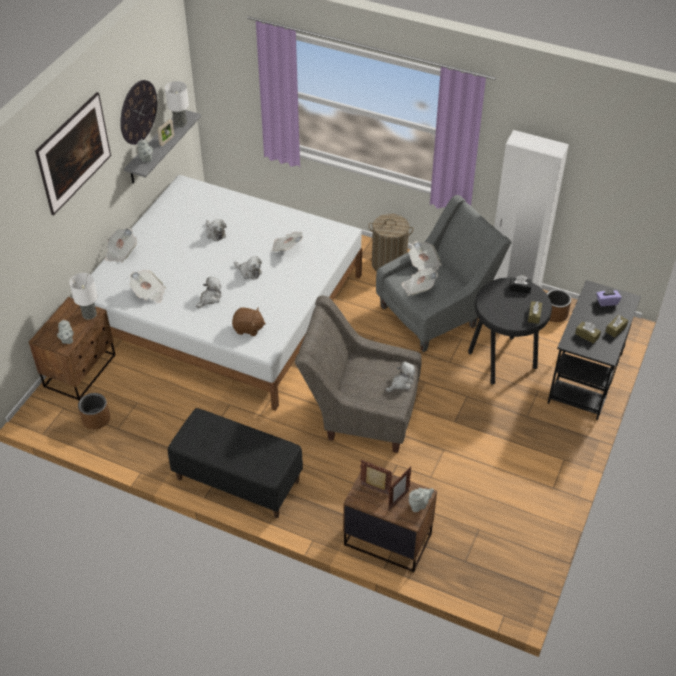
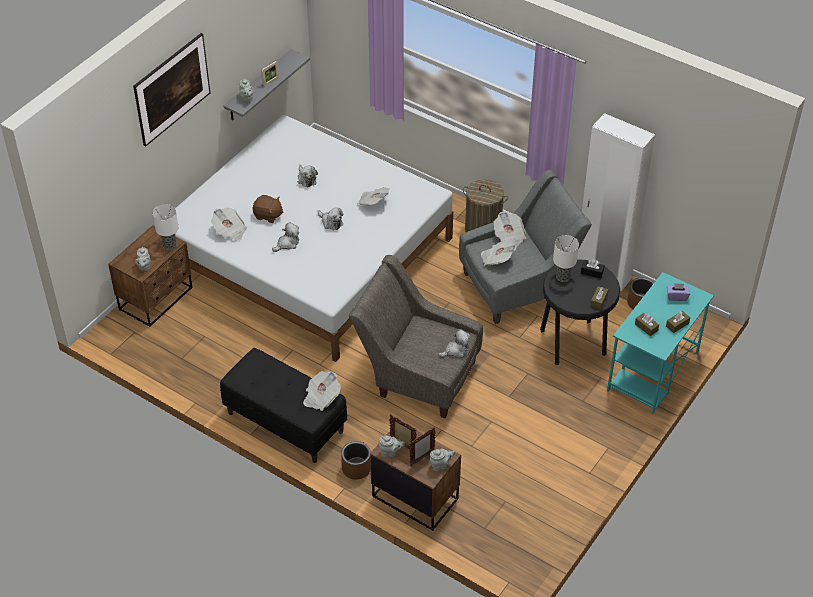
camera: 10 degrees right, 0 degrees up
(96, 419) = (162, 347): brown planter -> brown planter (356, 468)
(121, 252) = (210, 187): newspaper -> newspaper (321, 397)
(138, 112) = (243, 52): wall clock -> none
(180, 123) = (287, 64): table lamp -> table lamp (563, 276)
(248, 328) = (318, 278): brown plush toy -> brown plush toy (268, 215)
(364, 499) = (390, 452): none -> grey teapot
(585, 378) = (652, 372): black desk -> turquoise desk

